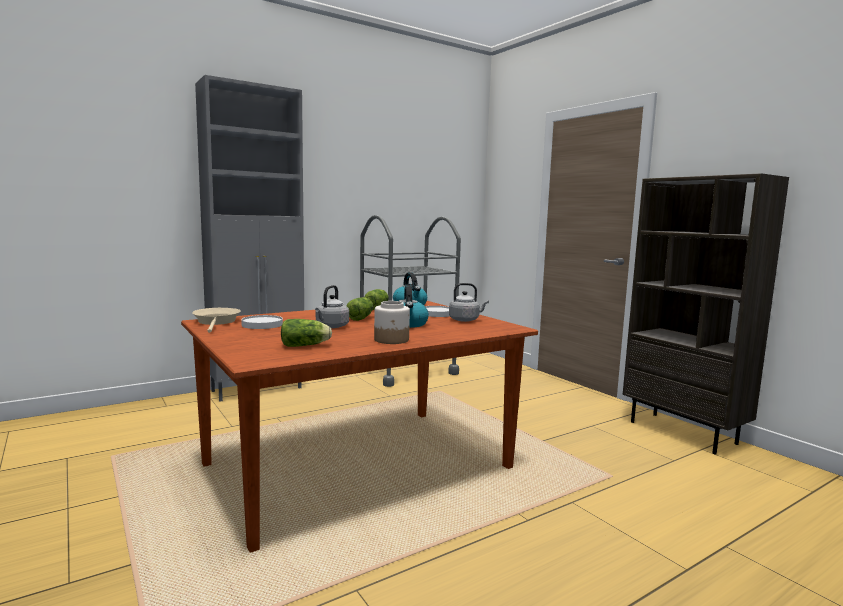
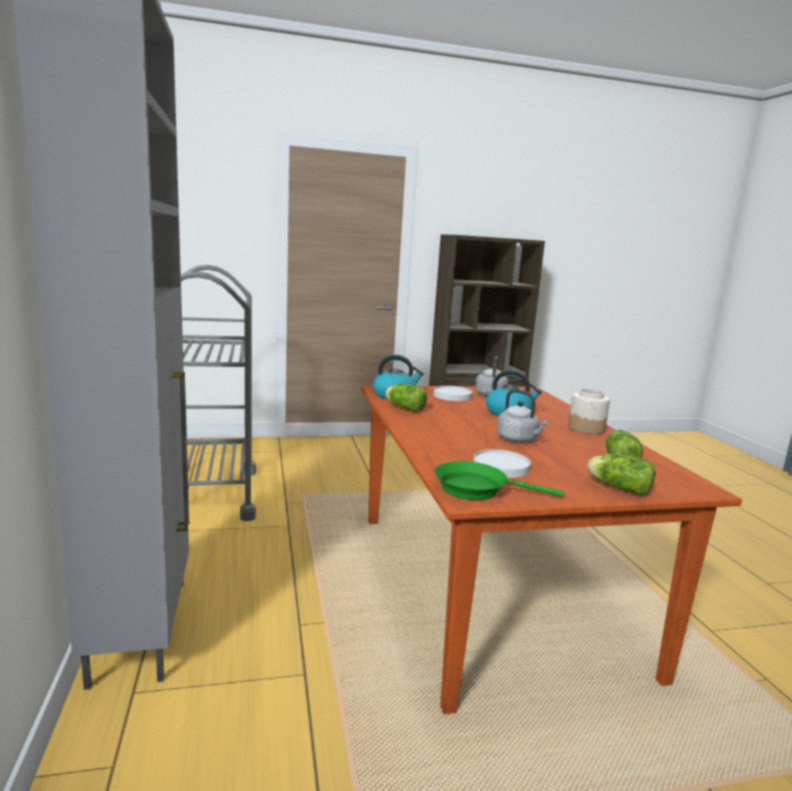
camera: 70 degrees left, 5 degrees up
(217, 322) = (477, 489): beige frying pan -> green frying pan
(361, 318) = (468, 422): lettuce -> lettuce (617, 487)

